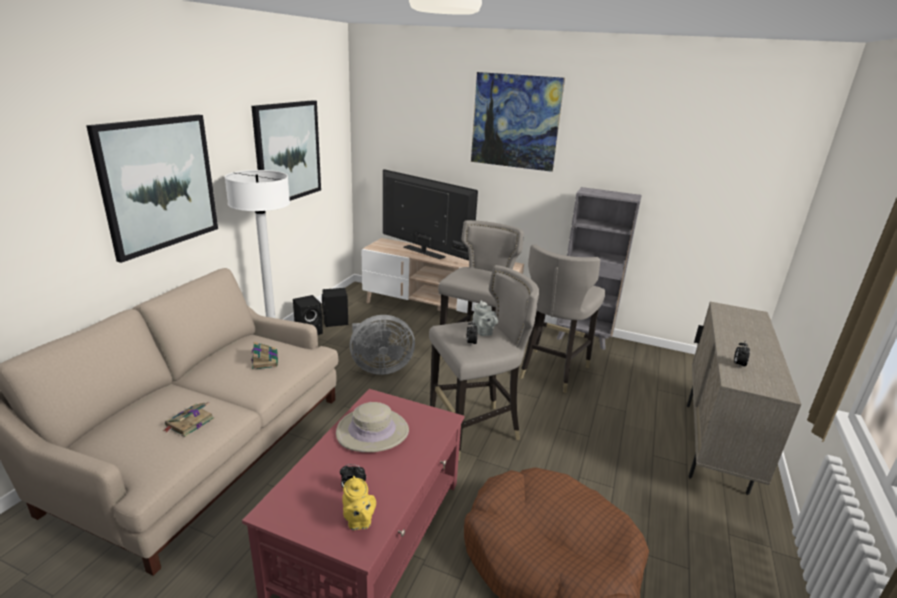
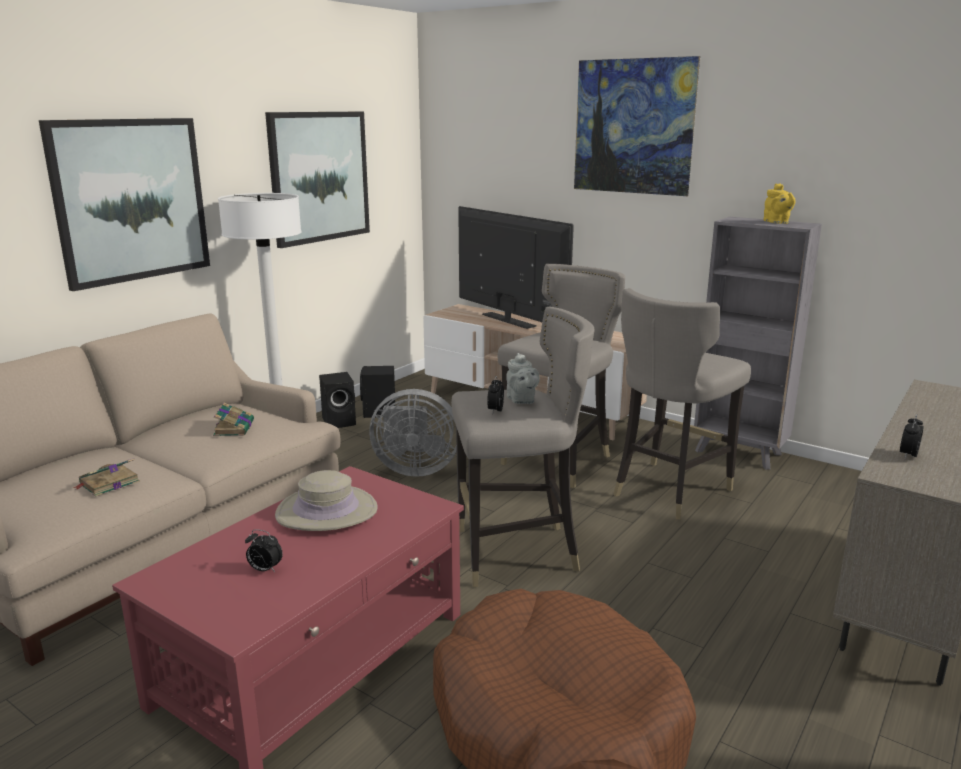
camera: 15 degrees right, 5 degrees down
(358, 521) = (252, 603): yellow teapot -> yellow teapot (777, 222)

